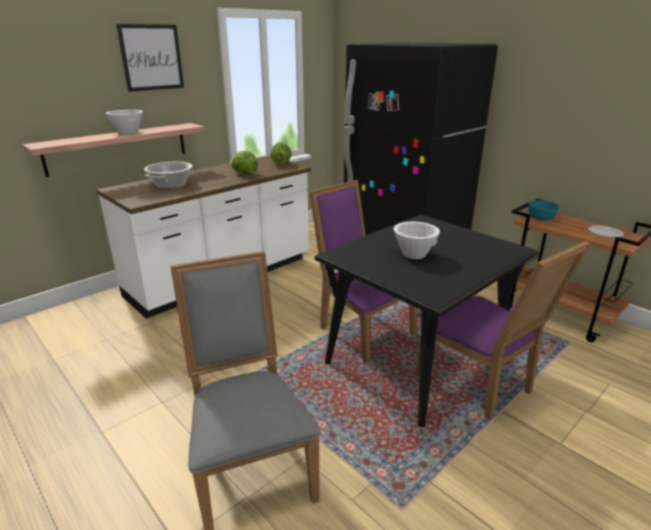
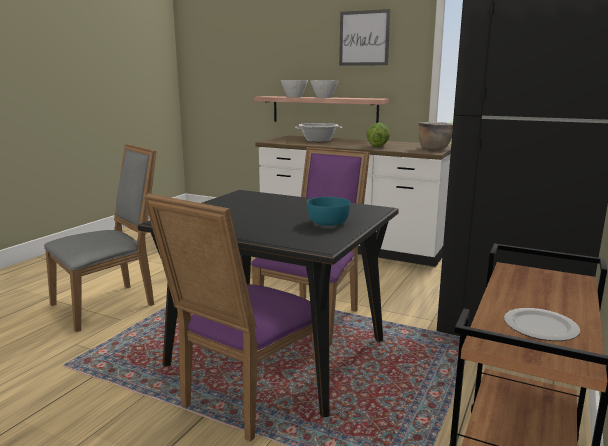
camera: 70 degrees right, 10 degrees down
(281, 163) = (434, 149): lettuce -> brown cooking pot
(414, 254) = (264, 211): white bowl -> white bowl (294, 97)
(541, 218) = (541, 278): turquoise bowl -> turquoise bowl (327, 222)

